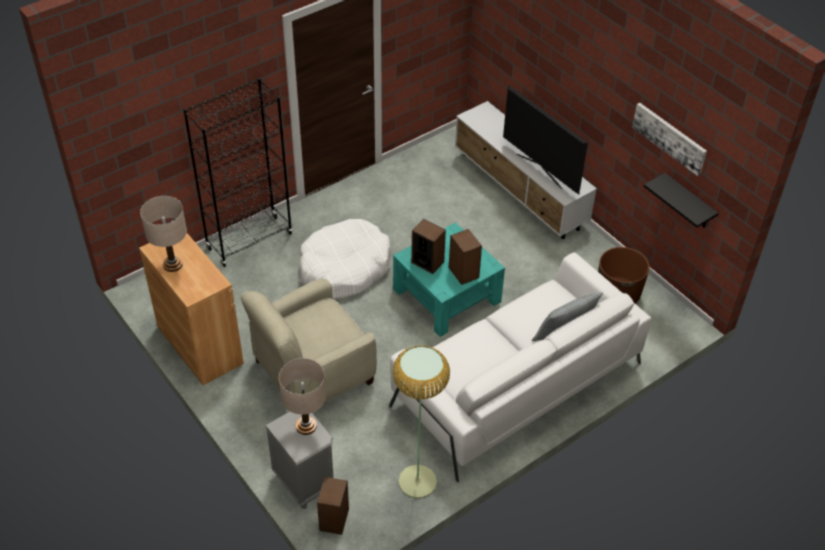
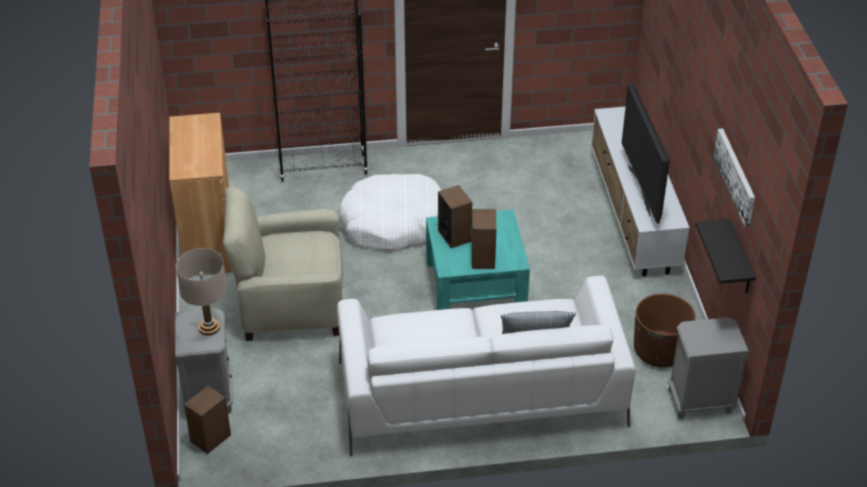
camera: 30 degrees right, 5 degrees down
(172, 264) = (186, 140): beige table lamp -> none
(417, 482) = (312, 439): floor lamp -> none
(672, 322) = (700, 401): none -> grey nightstand

